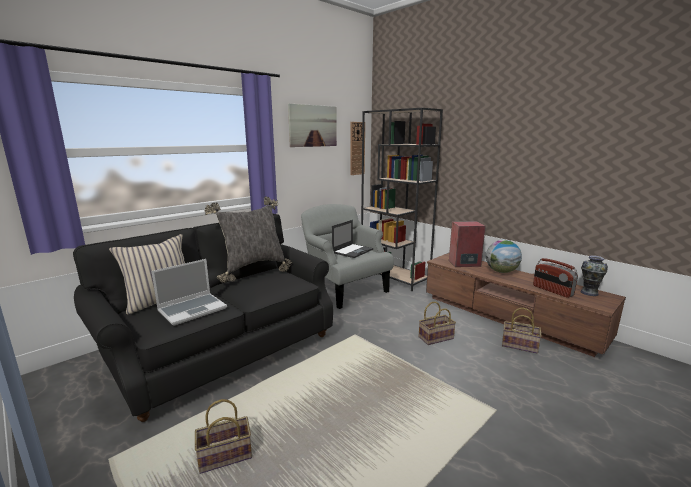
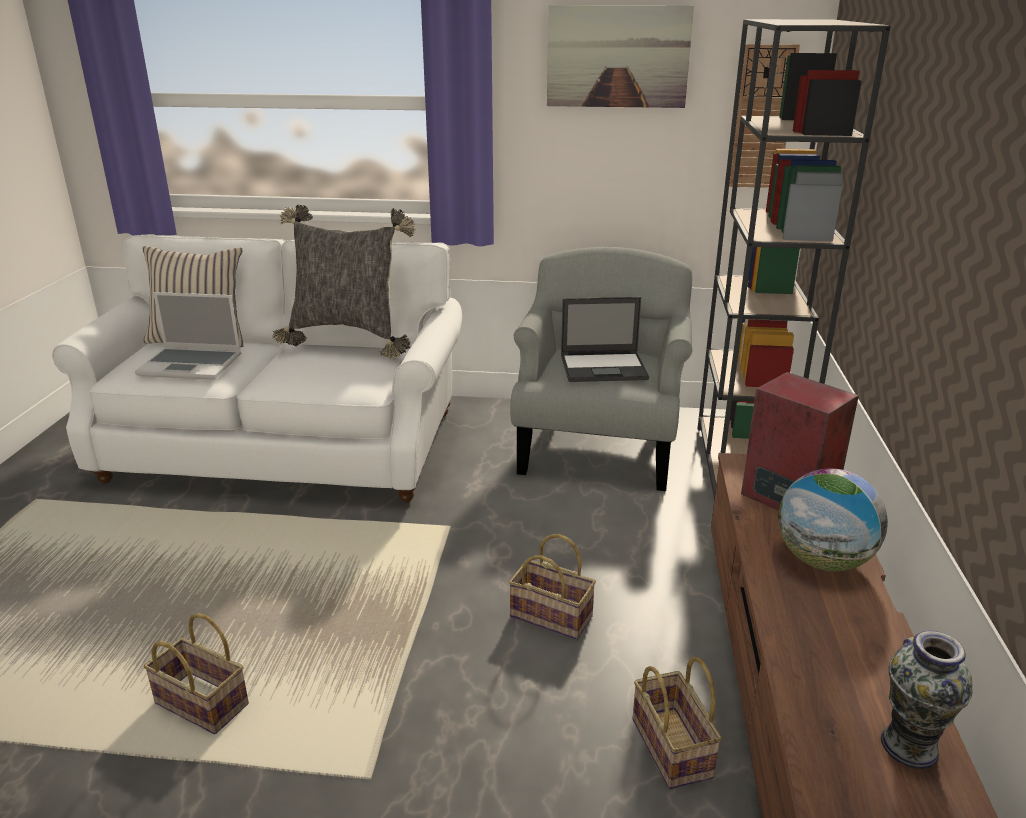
camera: 50 degrees right, 10 degrees up
(221, 348) = (286, 446): black sofa -> white sofa
(224, 457) = (78, 563): basket -> basket (199, 704)
(552, 290) = (813, 671): radio -> none

